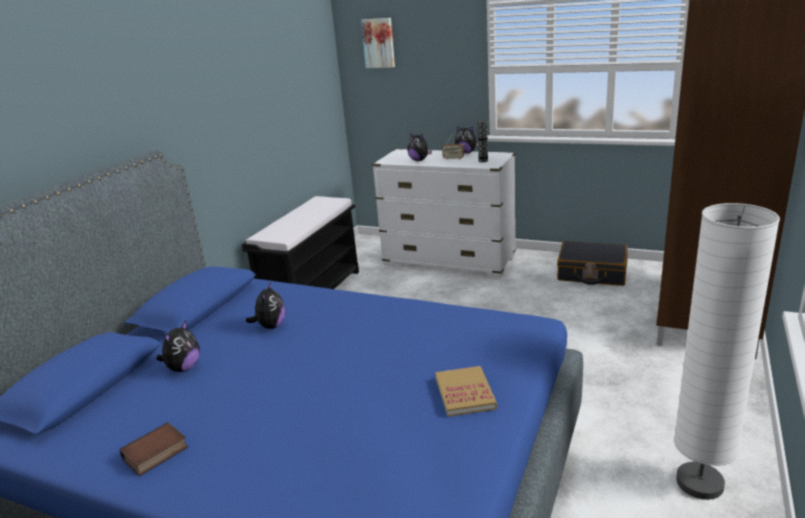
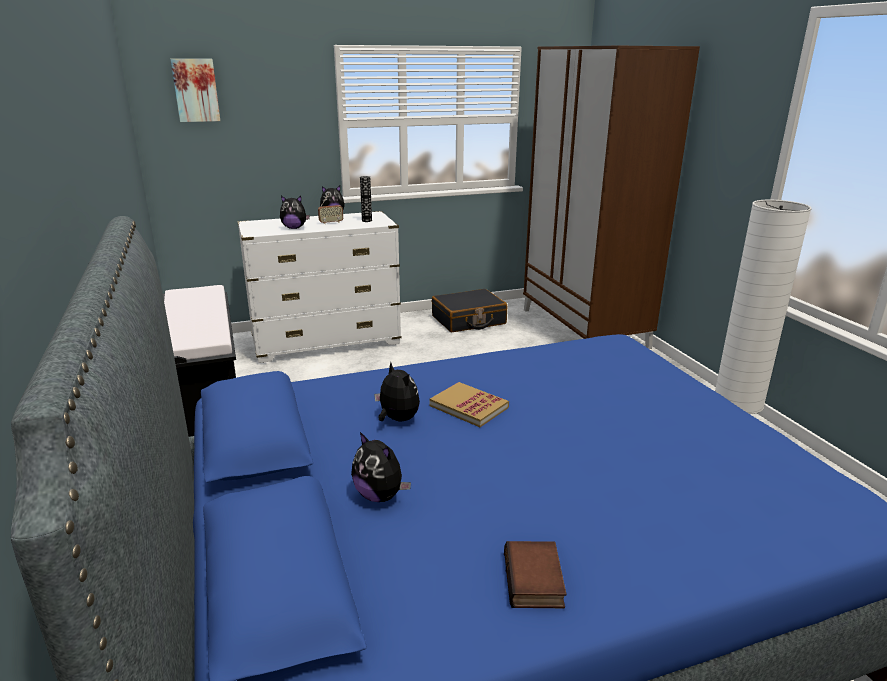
camera: 45 degrees left, 0 degrees up
(183, 368) = (380, 495): plush toy -> plush toy turned 150 degrees clockwise
(465, 393) = (674, 402): book -> book (469, 406)

